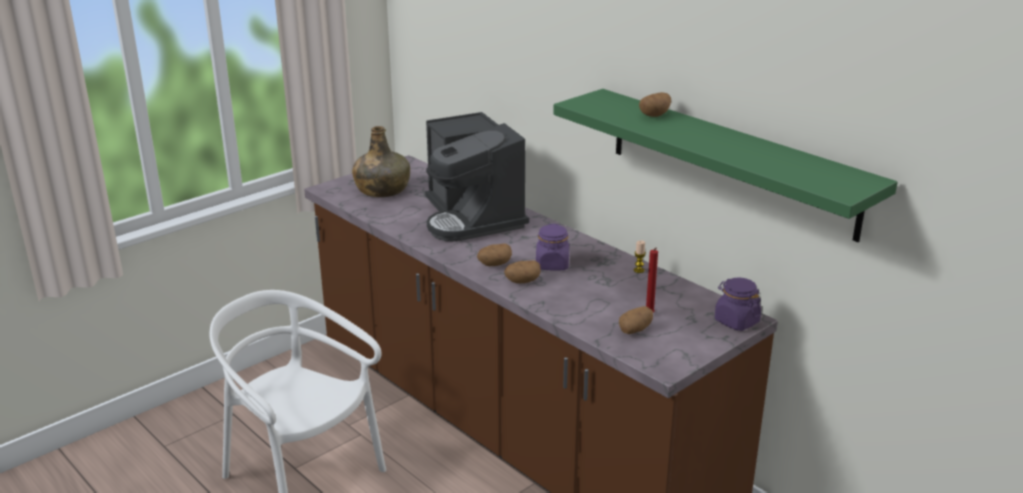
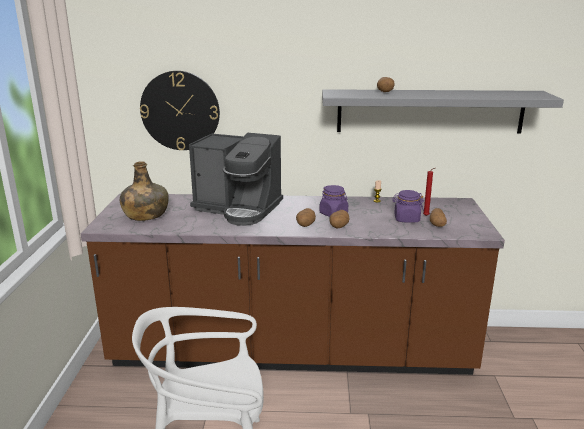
camera: 45 degrees left, 5 degrees down
(465, 73) = (180, 111): none -> wall clock
(730, 161) = (430, 111): green shelf -> grey shelf
(736, 321) = (462, 204): purple jar -> purple jar (406, 219)

